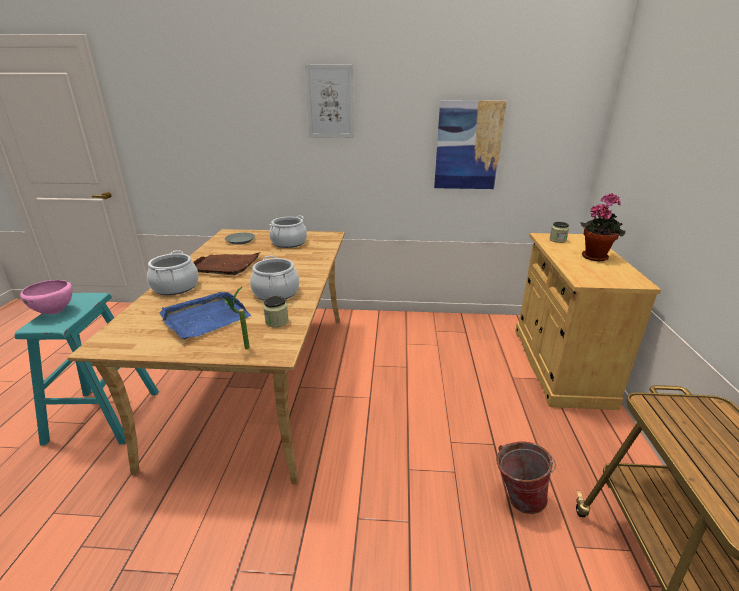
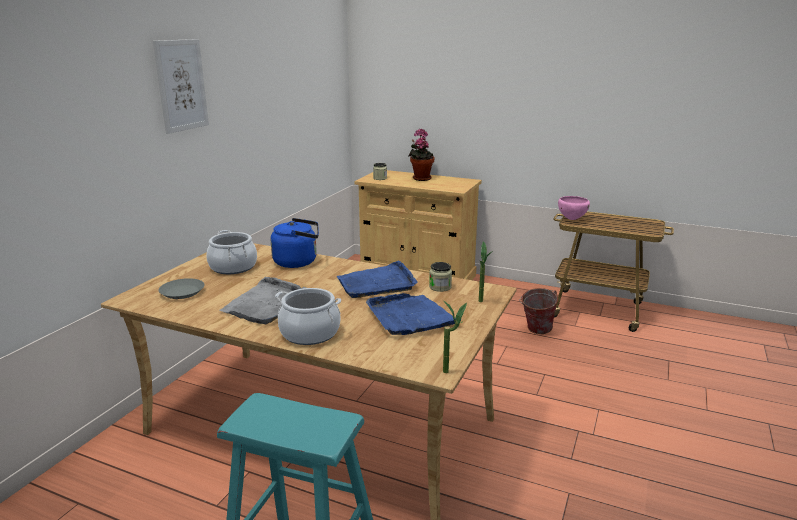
camera: 70 degrees left, 5 degrees down
(55, 312) = (289, 430): pink bowl -> pink bowl (571, 219)
(96, 352) = (451, 371): none -> potted plant
(225, 265) = (268, 304): brown tray -> grey tray
(276, 293) = (377, 283): cooking pot -> blue tray
(310, 258) = (298, 262): none -> blue kettle
(468, 146) = (287, 114): picture -> none

